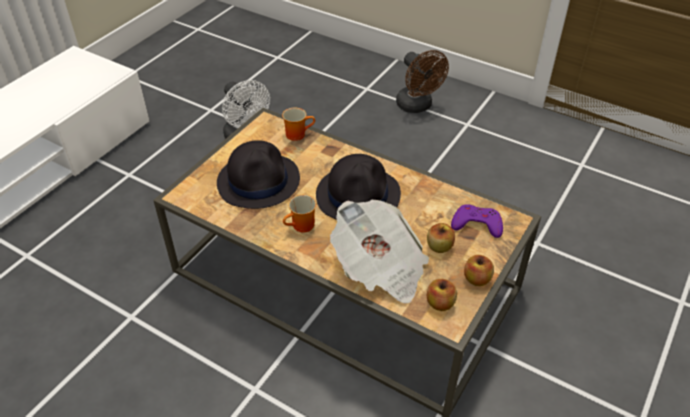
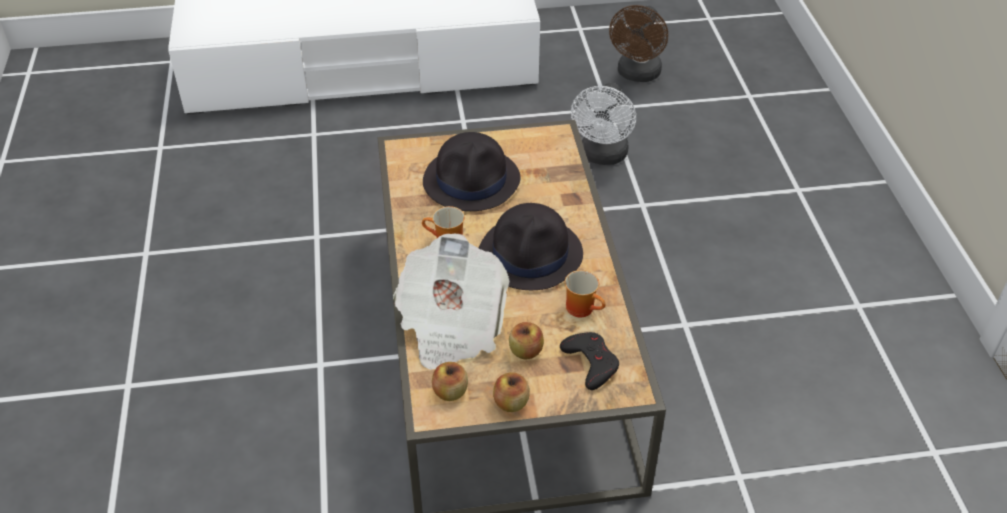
camera: 50 degrees right, 0 degrees up
(297, 134) = (566, 164): mug -> mug (584, 308)
(417, 106) = (827, 246): brown fan -> brown fan (637, 75)
(476, 224) = (590, 363): purple game controller -> black game controller

